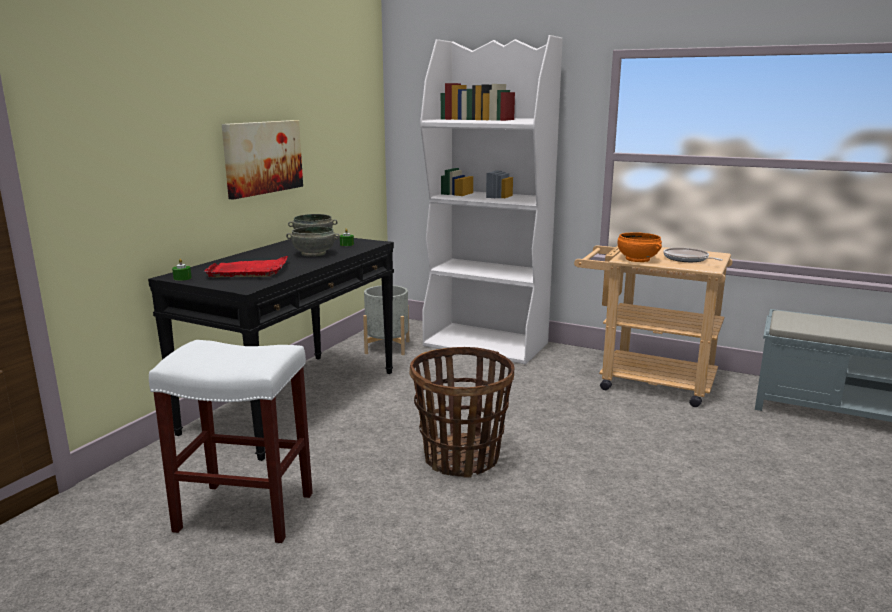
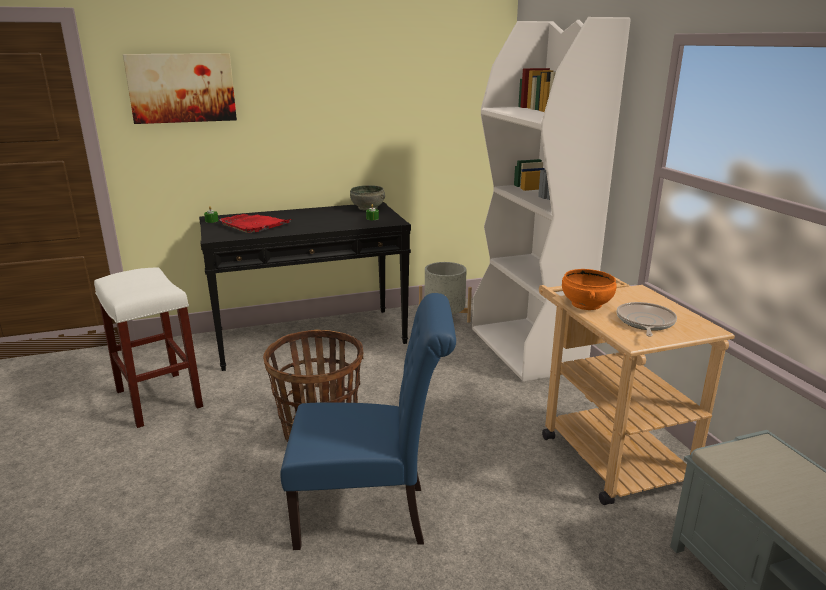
camera: 45 degrees right, 5 degrees up
(262, 157) = (329, 132): picture -> picture (182, 88)
(313, 254) = (328, 221): grey bowl -> none
(605, 481) = (371, 515): none -> blue chair

